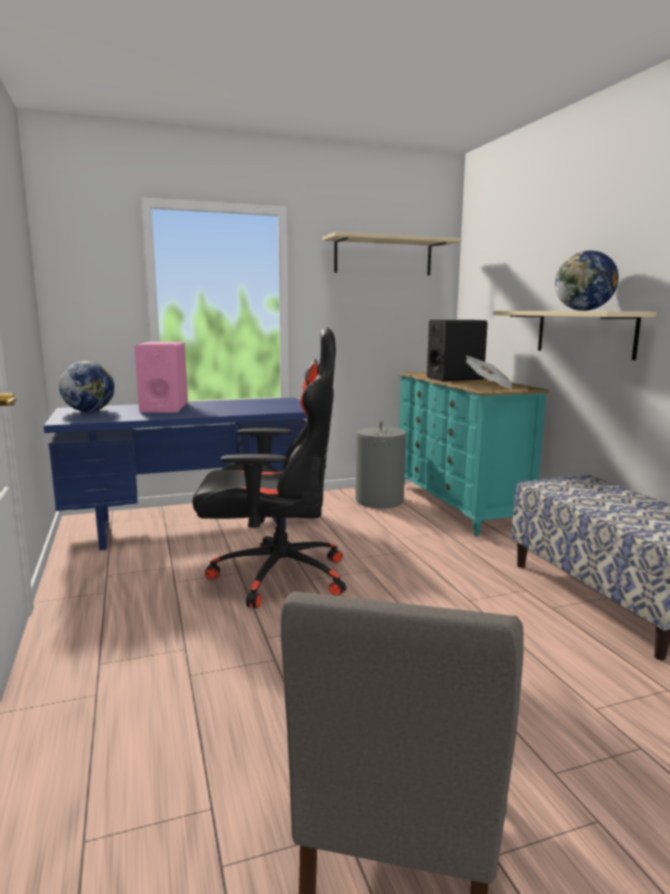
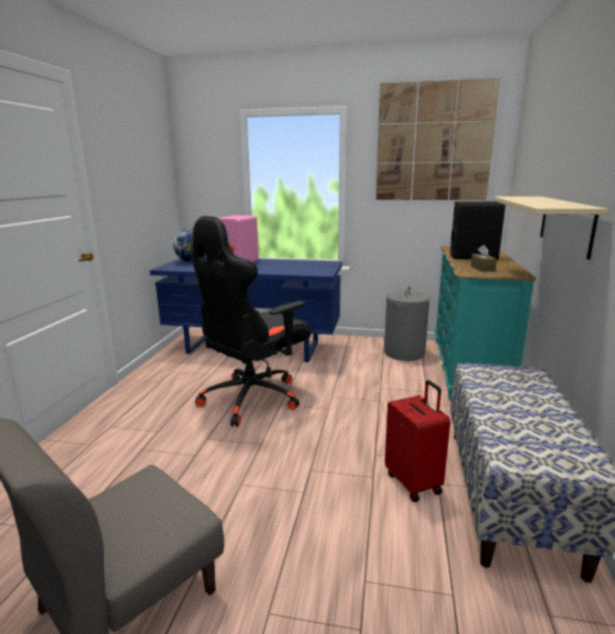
camera: 30 degrees right, 5 degrees up
(269, 577) = (257, 396): black office chair -> black office chair turned 105 degrees clockwise
(383, 256) = (433, 142): beige shelf -> picture
(489, 386) = (482, 268): newspaper -> brown tissue box
(533, 614) = (414, 482): none -> red suitcase
(583, 310) = (545, 203): globe -> none

